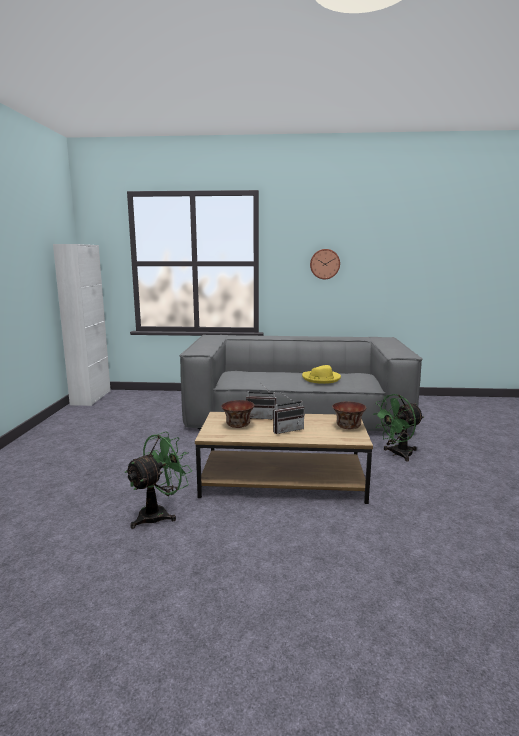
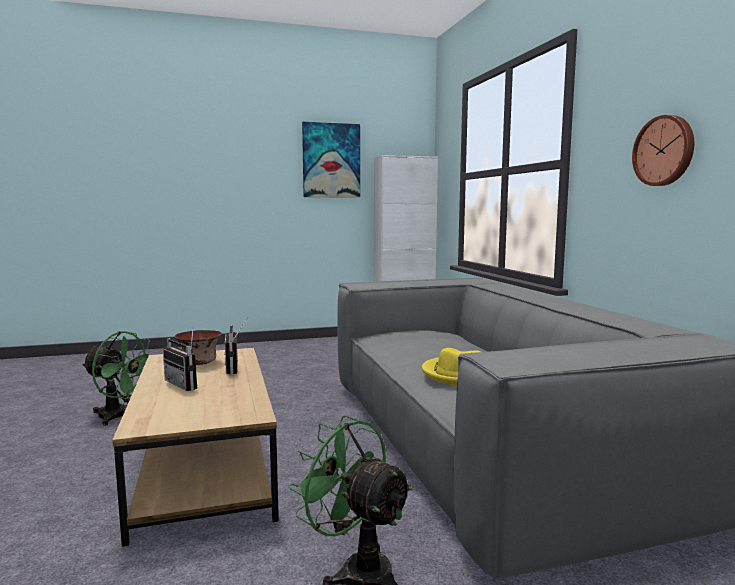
camera: 70 degrees right, 5 degrees down
(27, 247) = (331, 160): none -> picture
(348, 427) = (200, 417): bowl -> none

